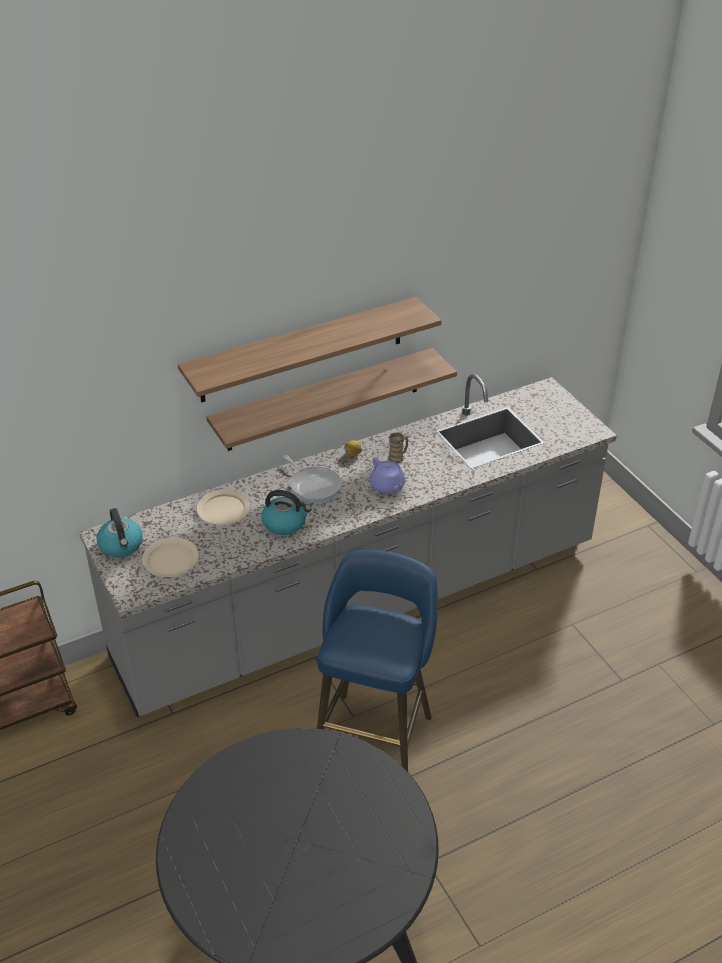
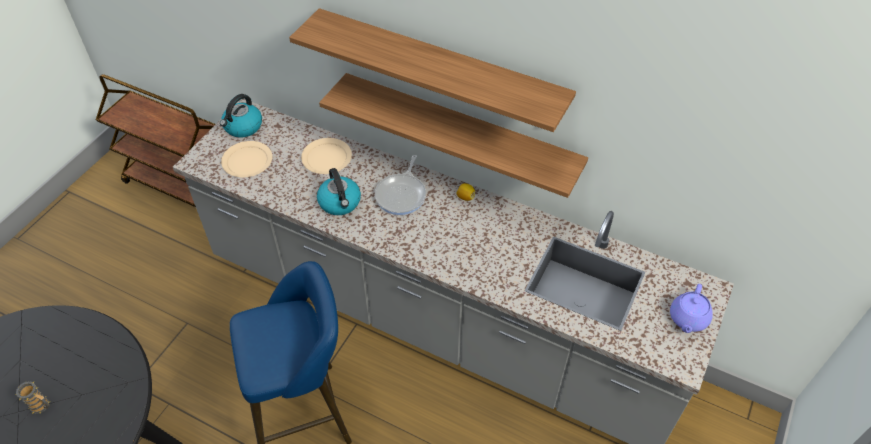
camera: 55 degrees right, 10 degrees up
(387, 486) = (444, 243): purple teapot -> purple teapot (688, 319)
(398, 457) = (489, 230): mug -> mug (42, 406)

